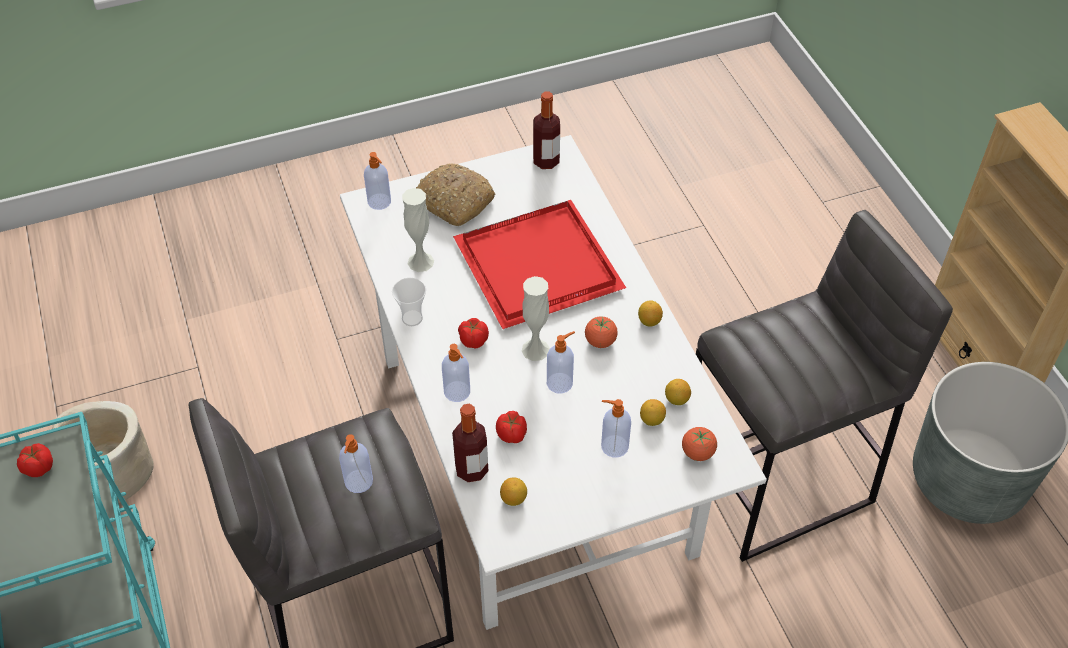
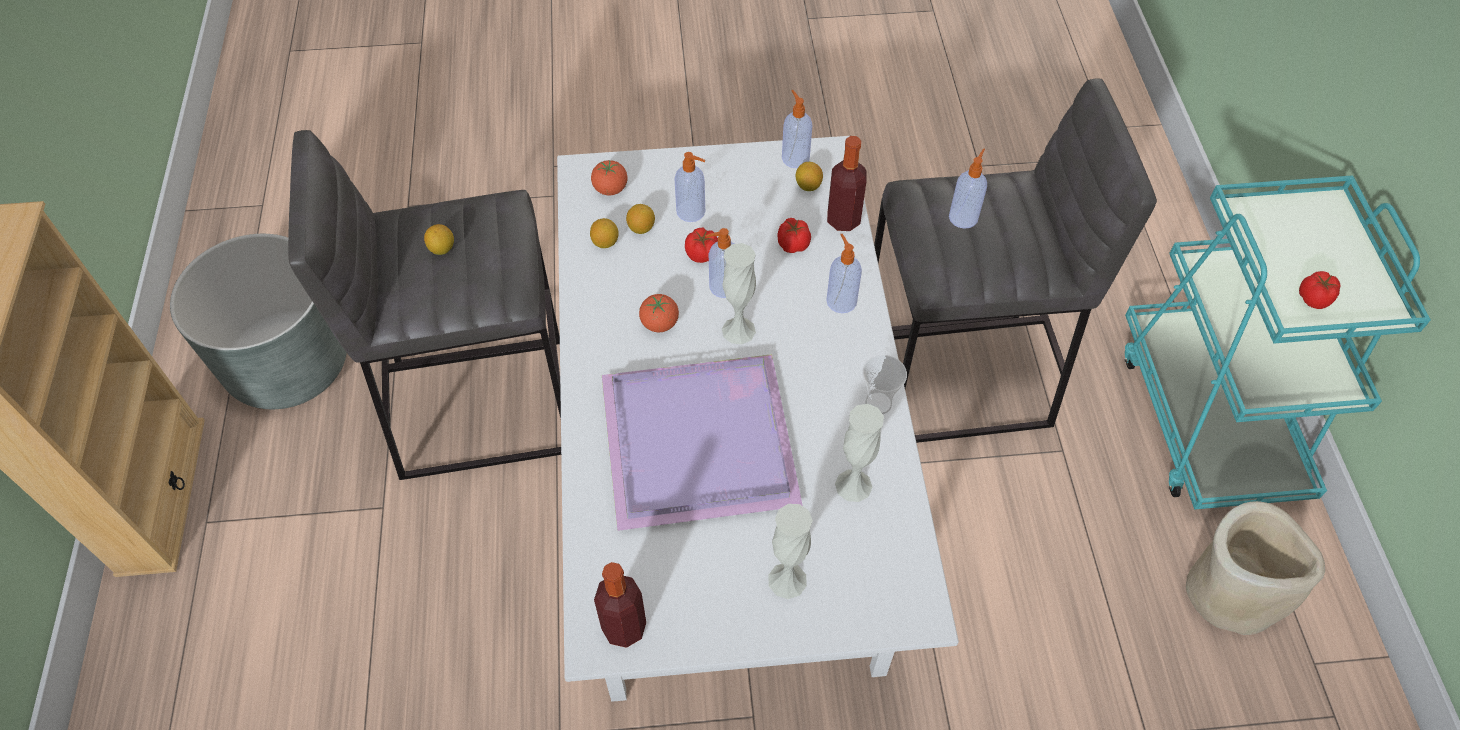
camera: 165 degrees left, 5 degrees up
(380, 202) = (897, 607): soap dispenser -> soap dispenser (795, 157)
(453, 202) = (787, 580): bread -> white vase
(473, 340) = (809, 358): tomato -> tomato (703, 255)
(536, 268) = (701, 439): red tray -> purple tray
(649, 321) = (592, 335): lemon -> lemon (442, 249)

